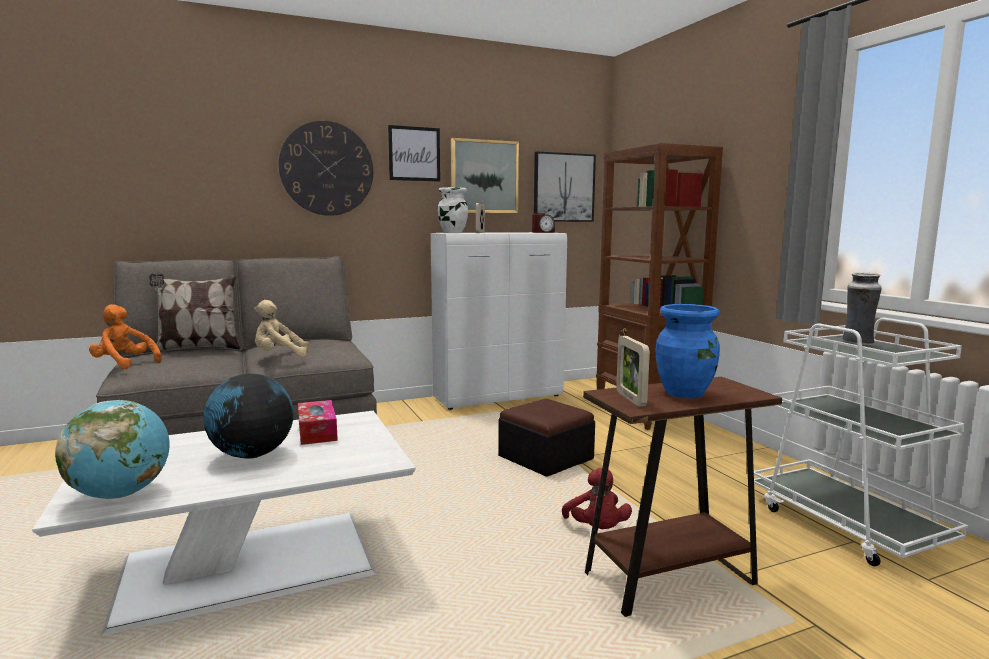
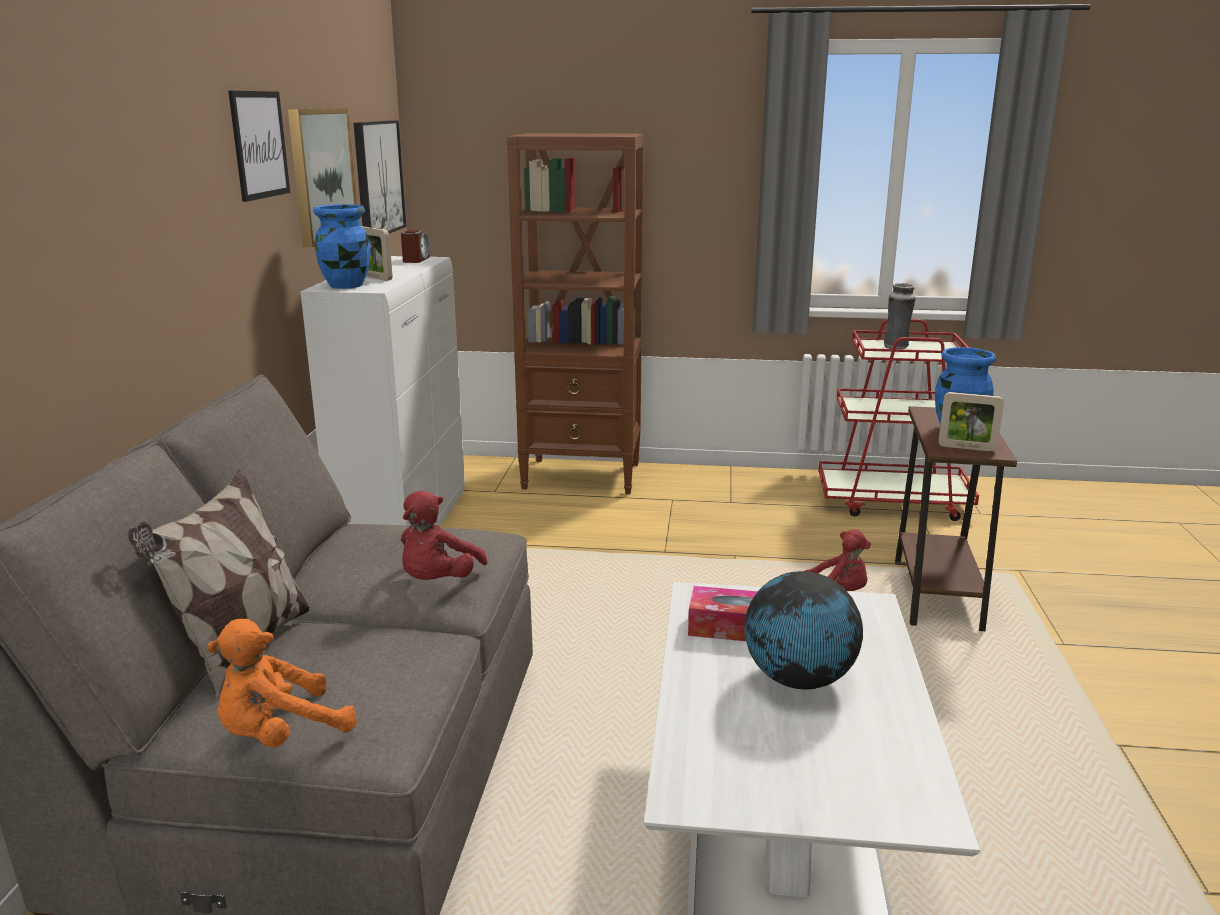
camera: 60 degrees left, 10 degrees up
(120, 494) = (892, 781): globe -> none
(279, 356) = (438, 581): beige plush toy -> red plush toy
(327, 169) = (175, 195): wall clock -> none
(452, 232) = (346, 286): white vase -> blue vase
(545, 457) = (647, 566): ottoman -> none
(847, 524) = (893, 502): white cart -> red cart

